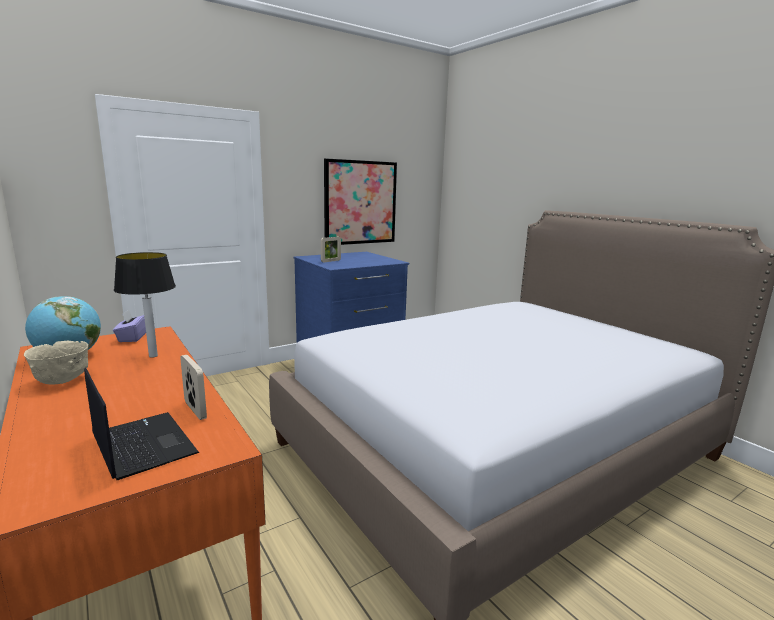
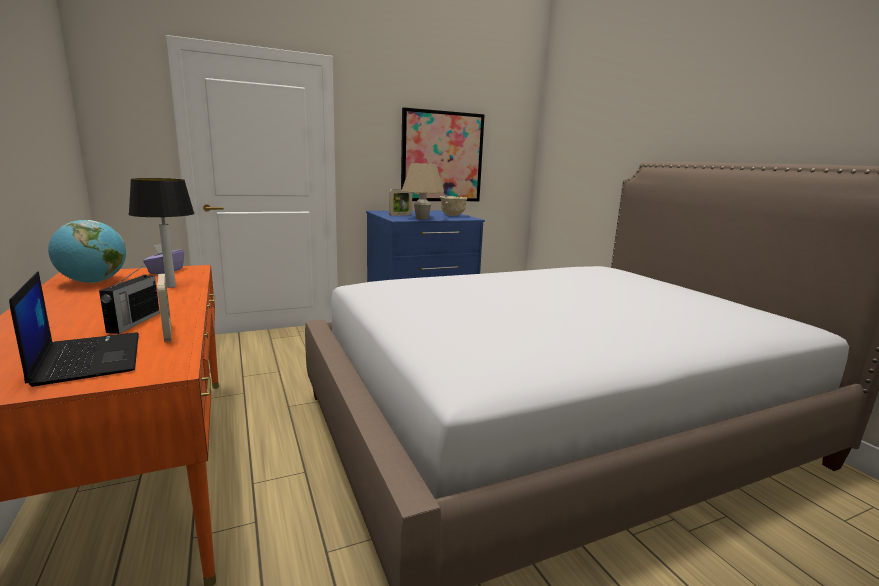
camera: 10 degrees right, 0 degrees up
(62, 381) = (67, 300): beige bowl -> beige bowl (452, 215)
(152, 401) = (133, 323): none -> radio
(353, 264) = (422, 218): none -> beige table lamp

